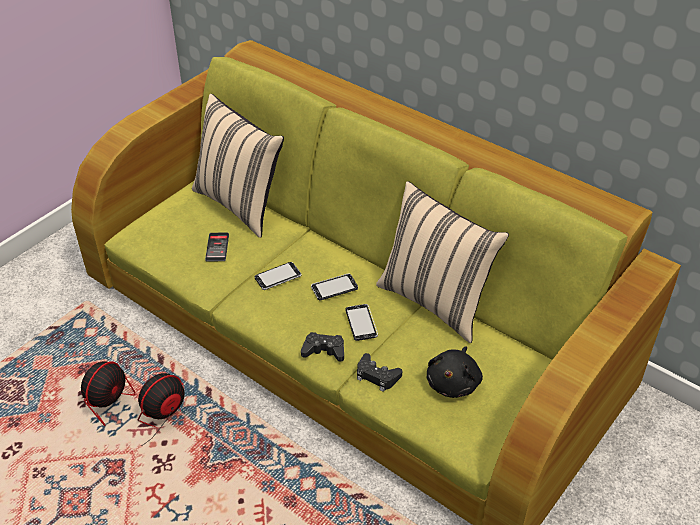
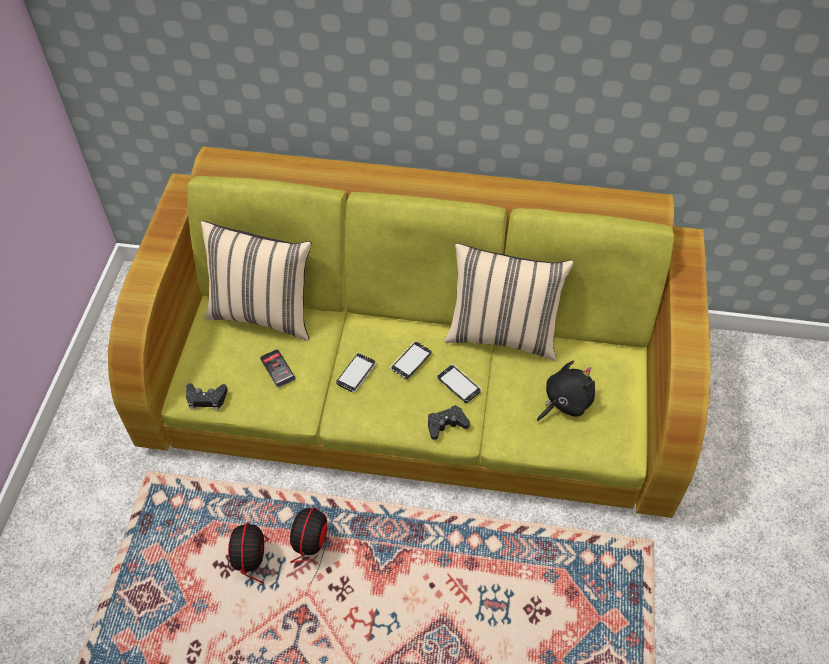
camera: 30 degrees left, 10 degrees up
(377, 376) = (505, 426): black game controller -> black game controller (206, 399)
(454, 382) = (565, 402): black plush toy -> black plush toy turned 120 degrees counterclockwise

